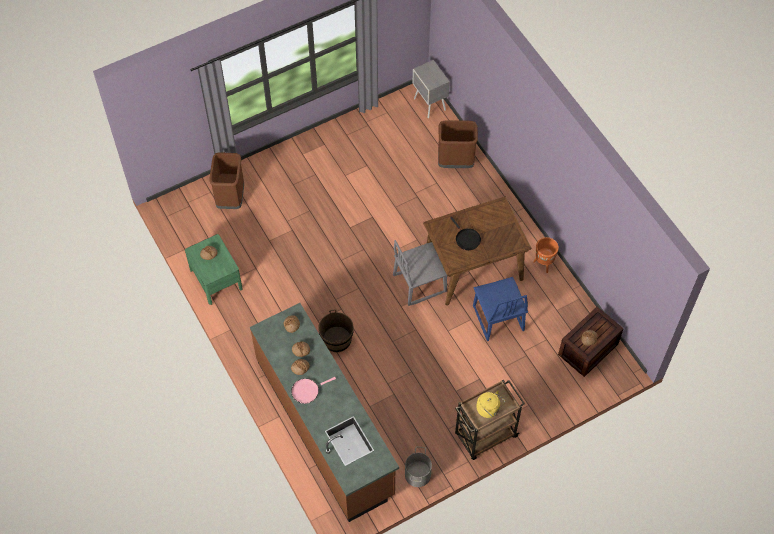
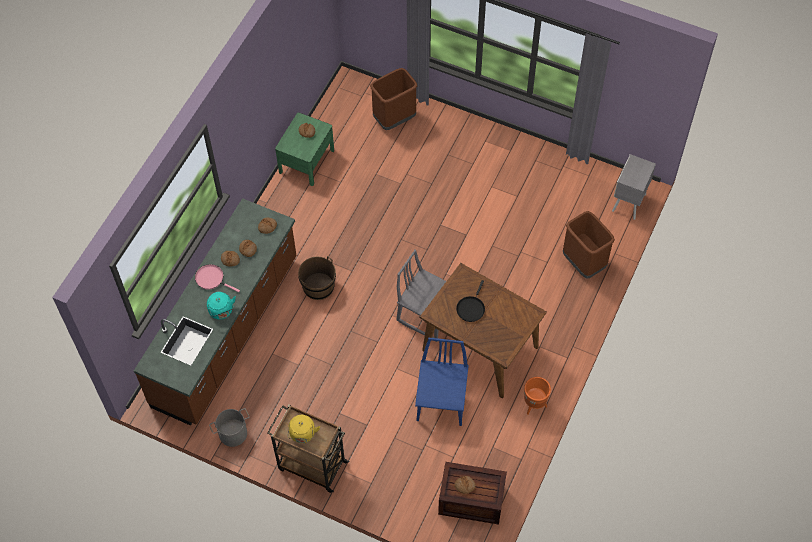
camera: 55 degrees right, 0 degrees up
(343, 401) = (221, 312): none -> turquoise kettle
(497, 319) = (442, 402): blue chair -> blue chair turned 150 degrees clockwise

